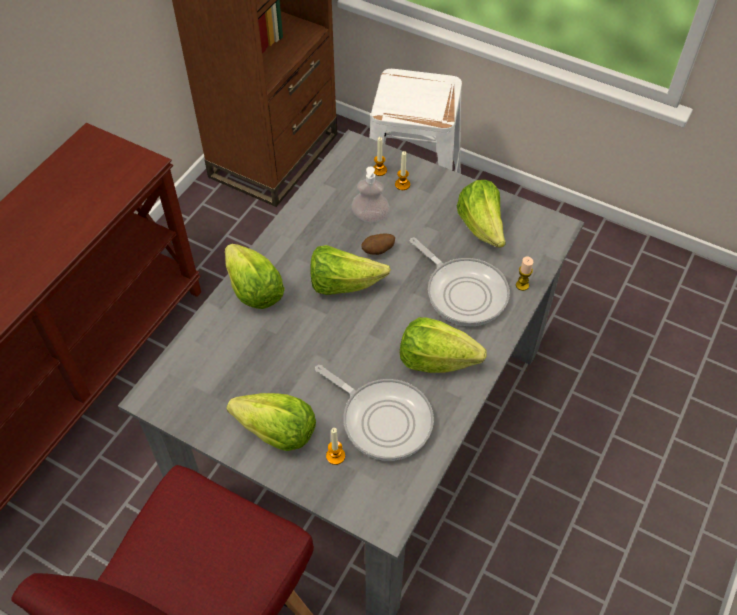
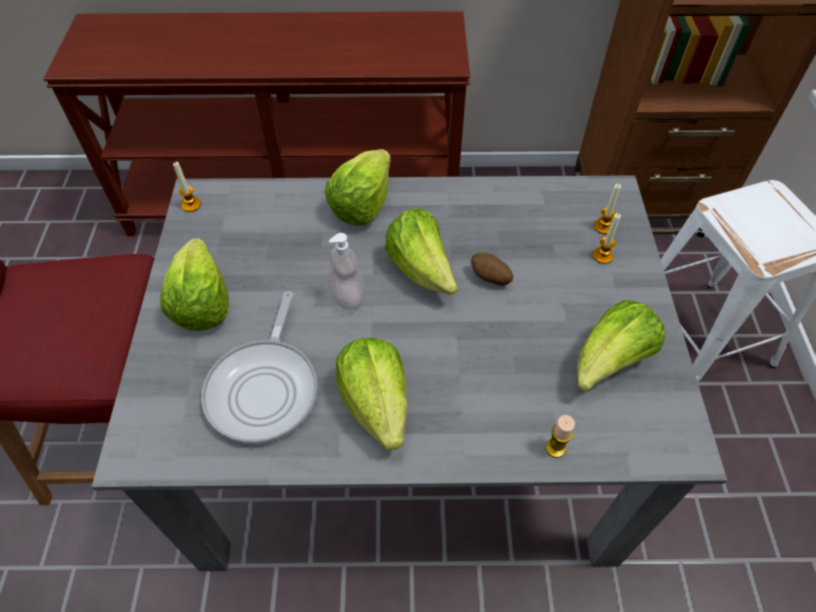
camera: 60 degrees right, 0 degrees up
(335, 456) = (197, 366): candle -> candle (191, 205)
(370, 216) = (532, 249): soap dispenser -> soap dispenser (348, 296)
(463, 292) = (495, 387): frying pan -> none

